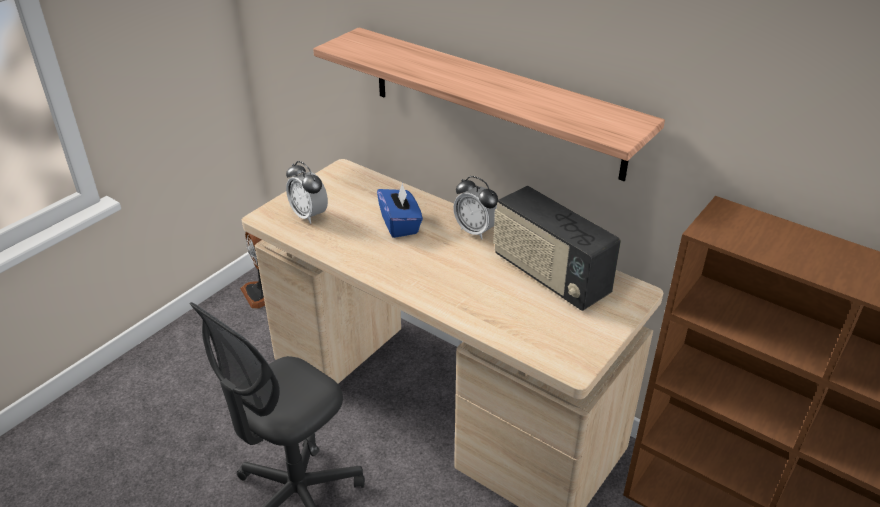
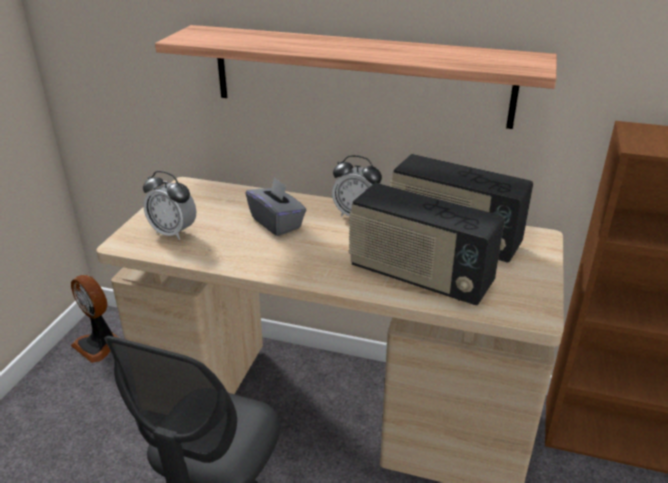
camera: 20 degrees left, 5 degrees down
(400, 224) = (277, 223): blue tissue box -> grey tissue box
(492, 305) = (419, 277): none -> radio

